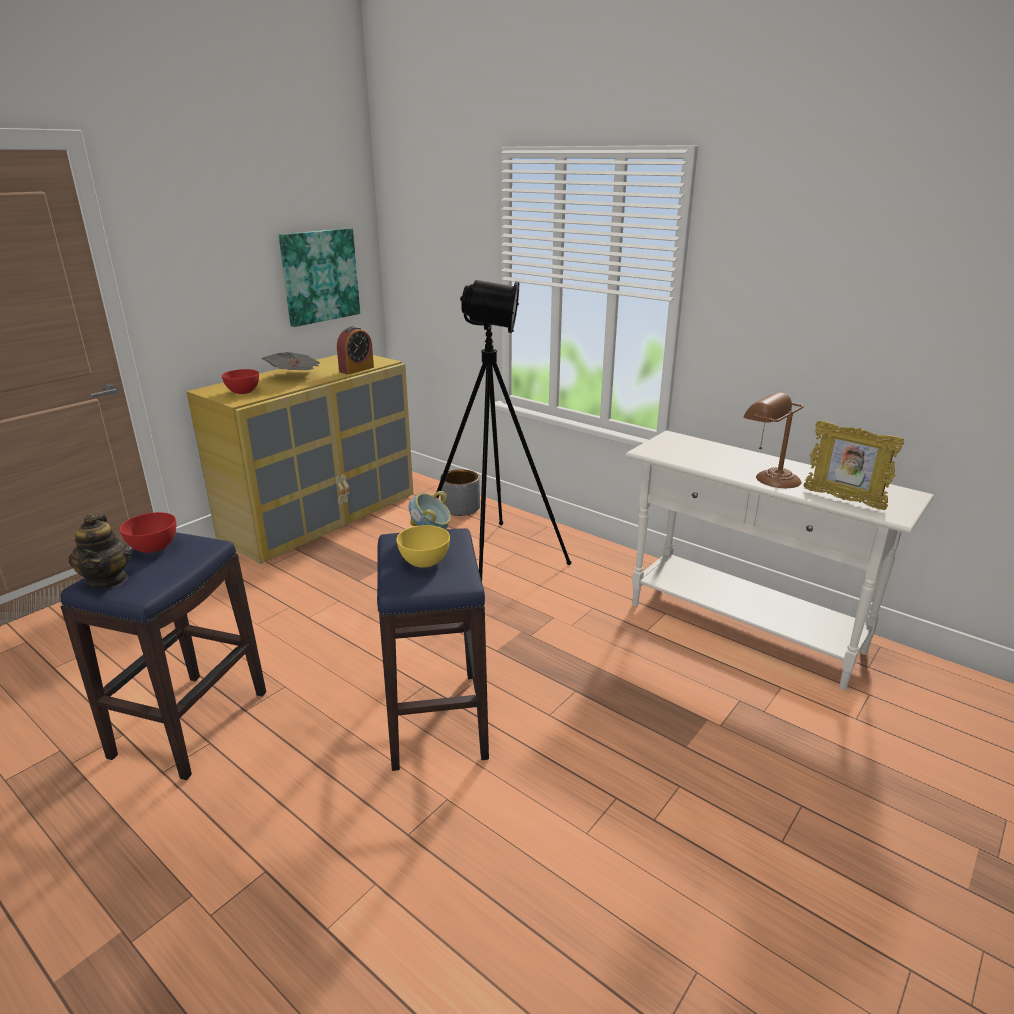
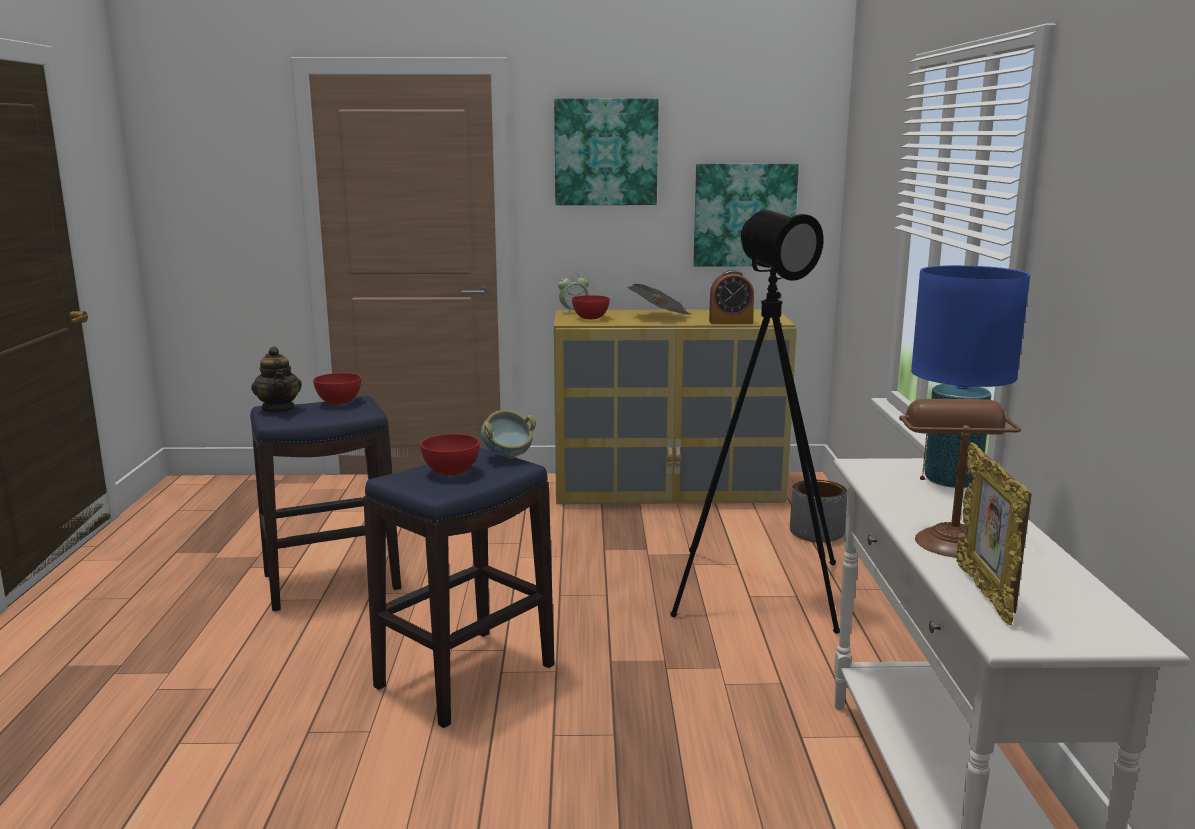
camera: 50 degrees right, 10 degrees down
(108, 580) = (279, 409): teapot -> teapot turned 60 degrees counterclockwise
(201, 230) = (606, 152): none -> picture
(211, 390) = (573, 312): none -> alarm clock
(424, 562) = (451, 472): yellow bowl -> red bowl
(697, 445) = (951, 481): none -> blue table lamp

